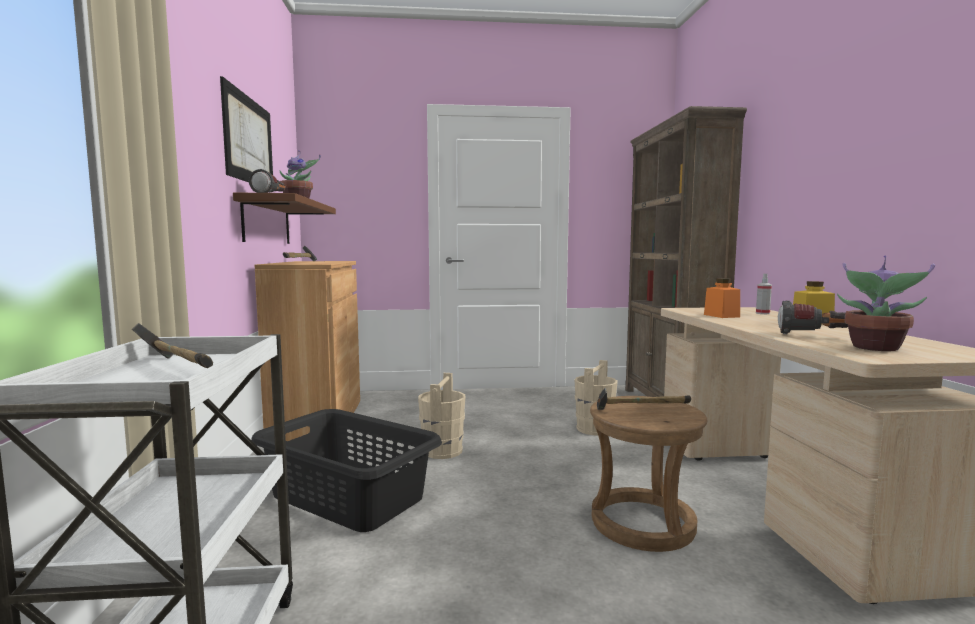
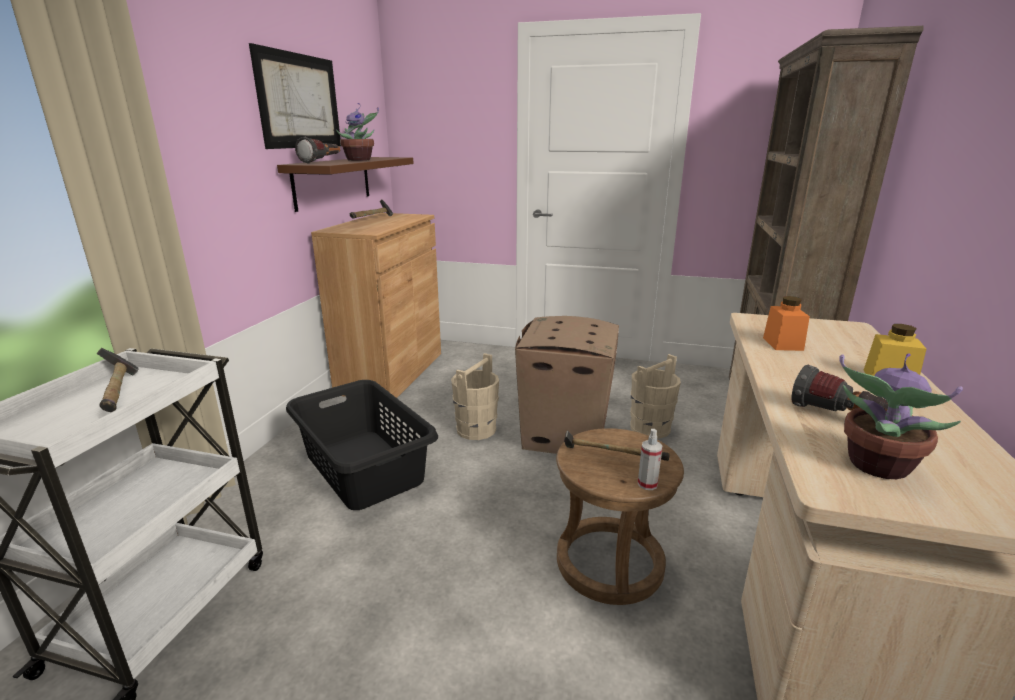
camera: 20 degrees right, 15 degrees up
(528, 444) = (564, 436): none -> cardboard box
(762, 313) = (852, 343): spray bottle -> spray bottle (647, 484)

